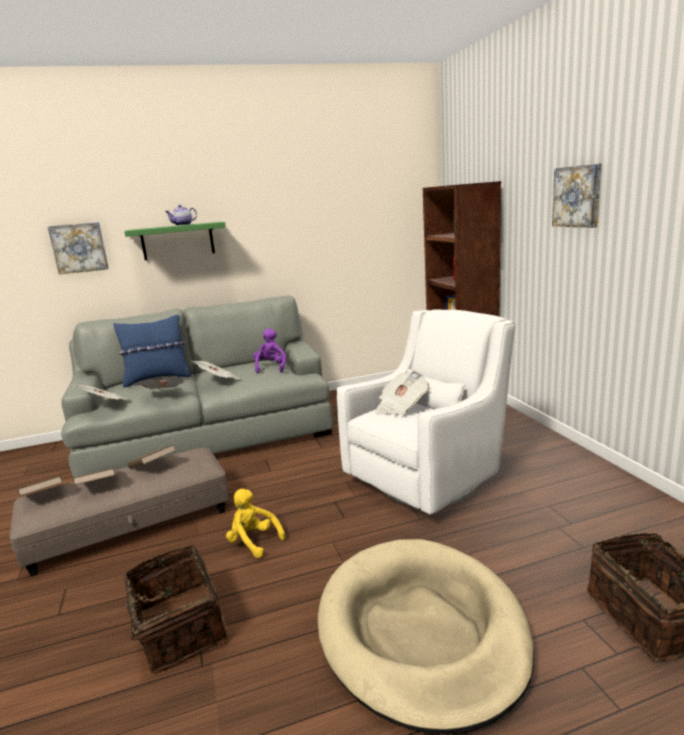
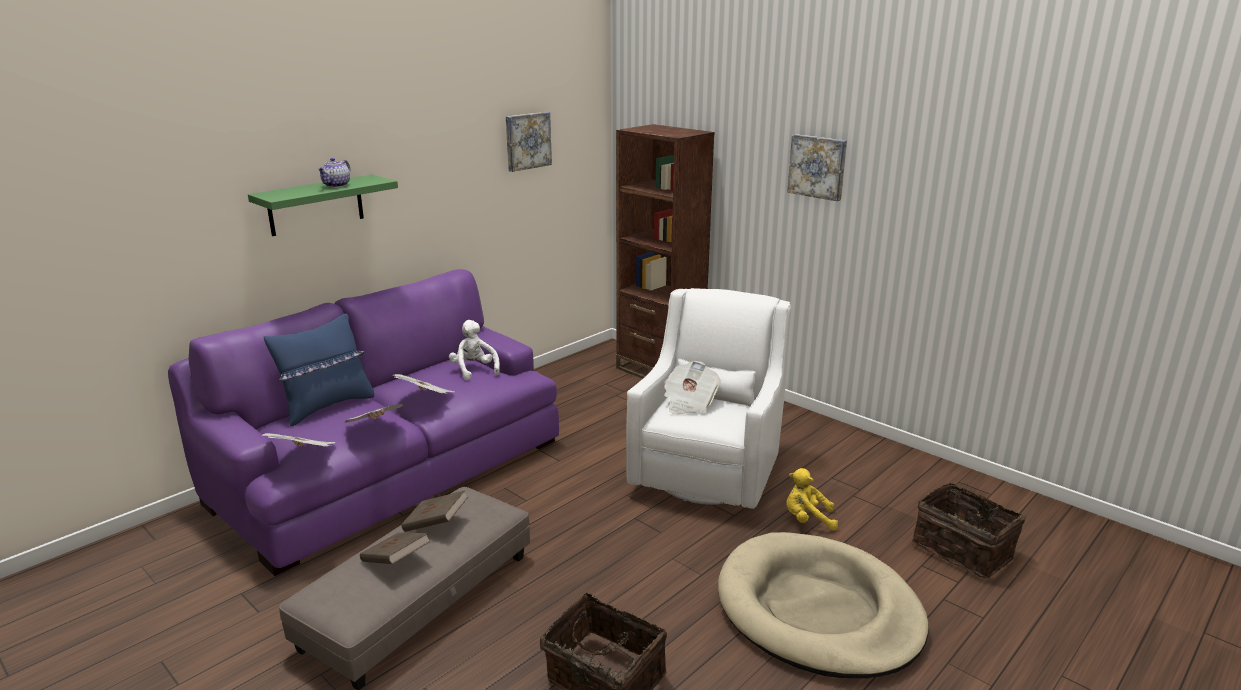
camera: 30 degrees left, 5 degrees up
(44, 497) = (332, 591): brown book -> none
(79, 248) = (179, 225): picture -> picture (527, 141)
(208, 435) = (390, 471): grey sofa -> purple sofa
(253, 542) = (591, 580): yellow plush toy -> yellow plush toy (807, 519)
(271, 368) = (474, 370): purple plush toy -> white plush toy

